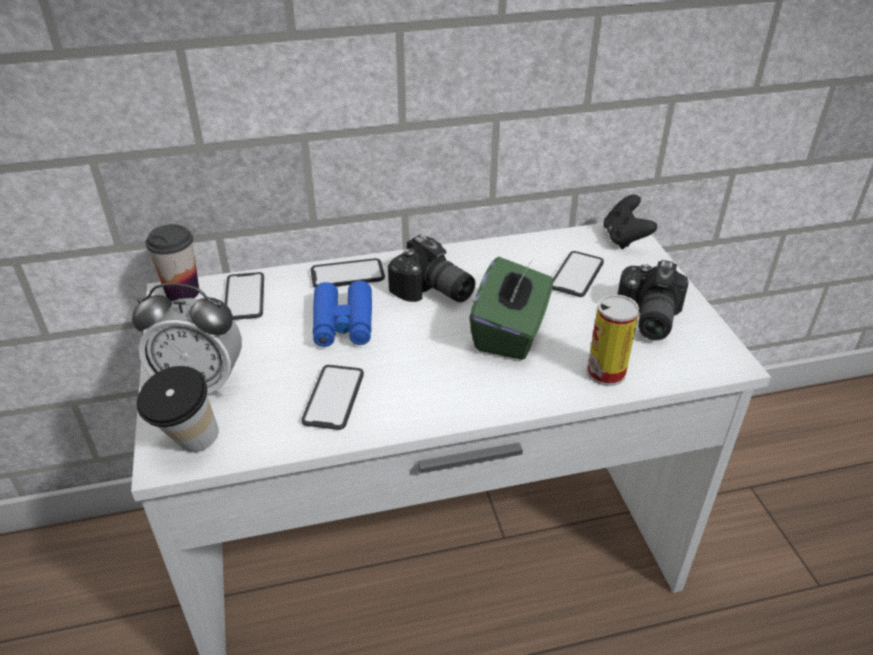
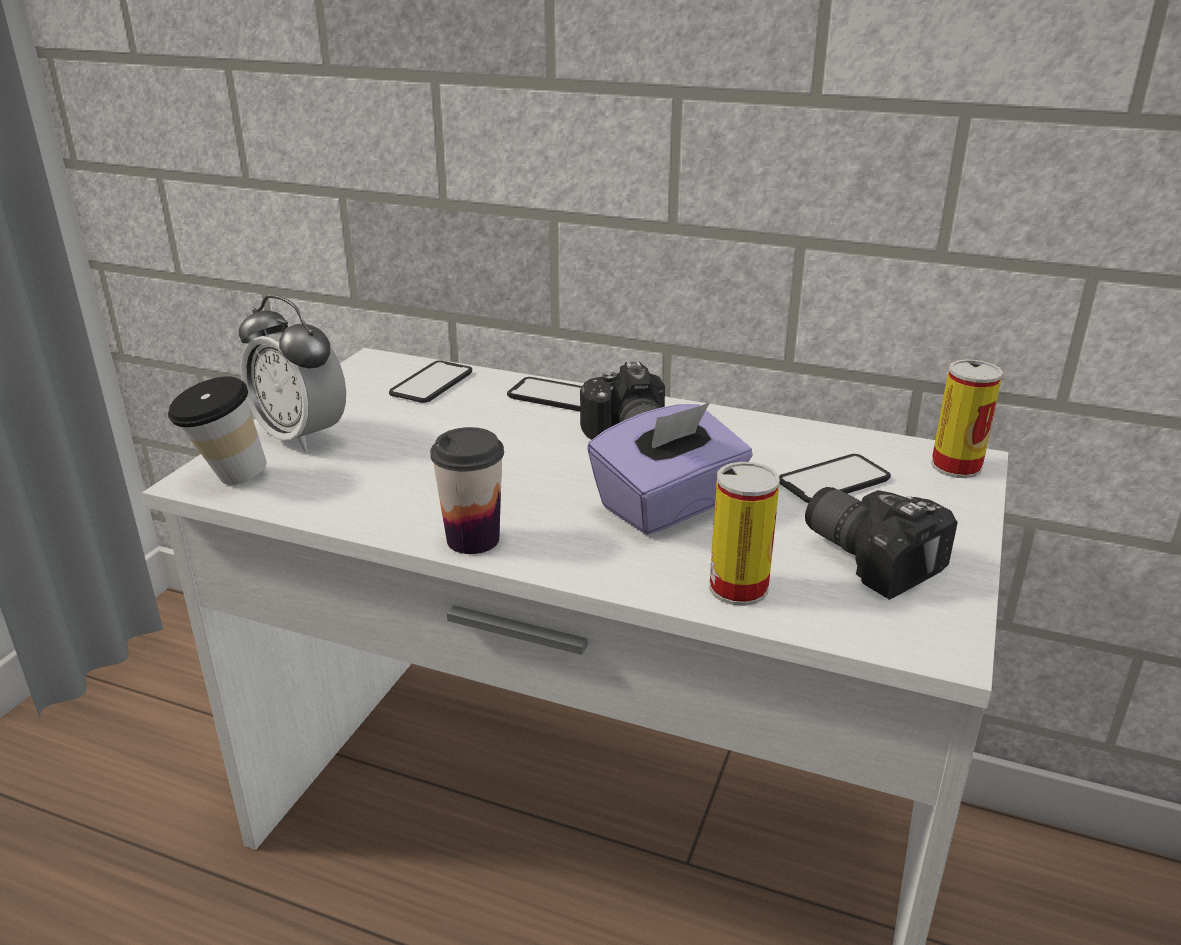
camera: 35 degrees right, 10 degrees down
(182, 292) = (383, 363): cup -> cup (473, 539)
(333, 397) = (400, 491): phone -> none
(343, 323) = (495, 434): blue binoculars -> none
(510, 332) = (669, 505): green tissue box -> purple tissue box
(624, 239) = (956, 466): black game controller -> can
(646, 318) = (873, 555): camera -> camera turned 90 degrees clockwise

